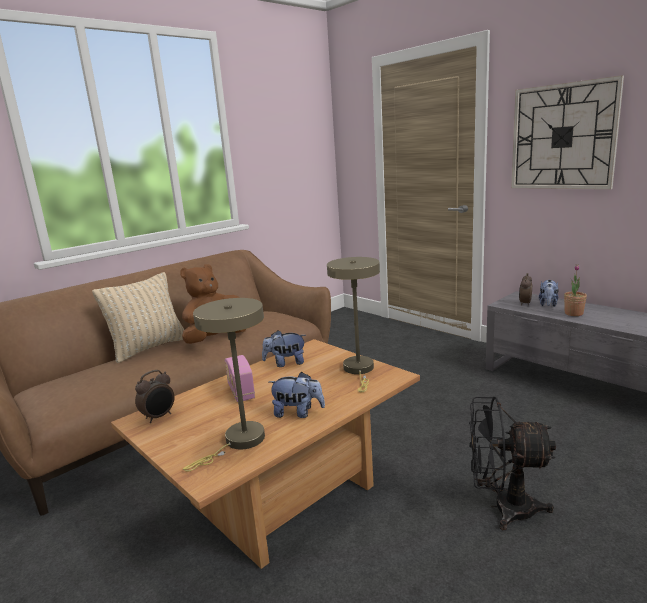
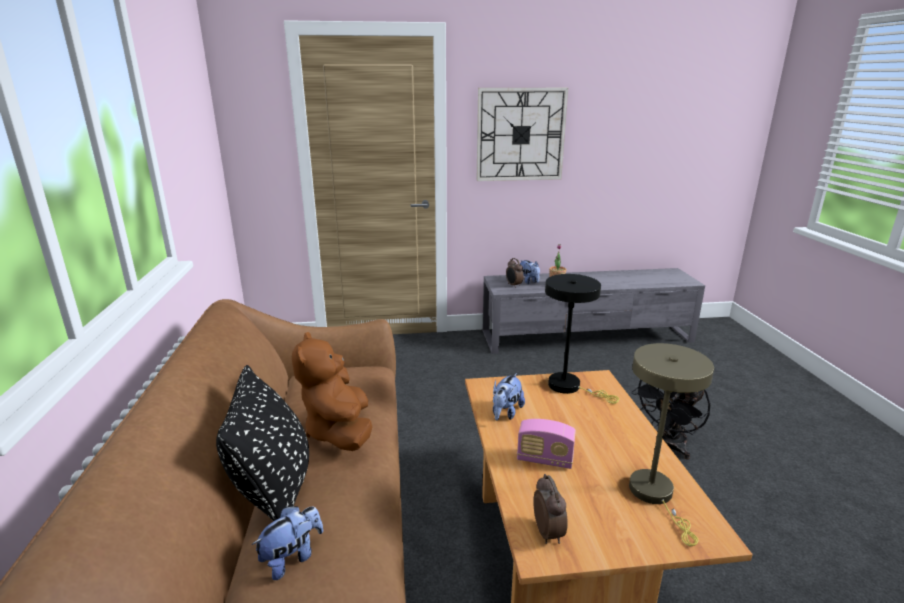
camera: 55 degrees left, 5 degrees up
(149, 348) = (274, 490): beige pillow -> black pillow
(298, 413) = (624, 445): plush toy -> plush toy (292, 558)
(359, 370) = (570, 387): beige table lamp -> black table lamp

